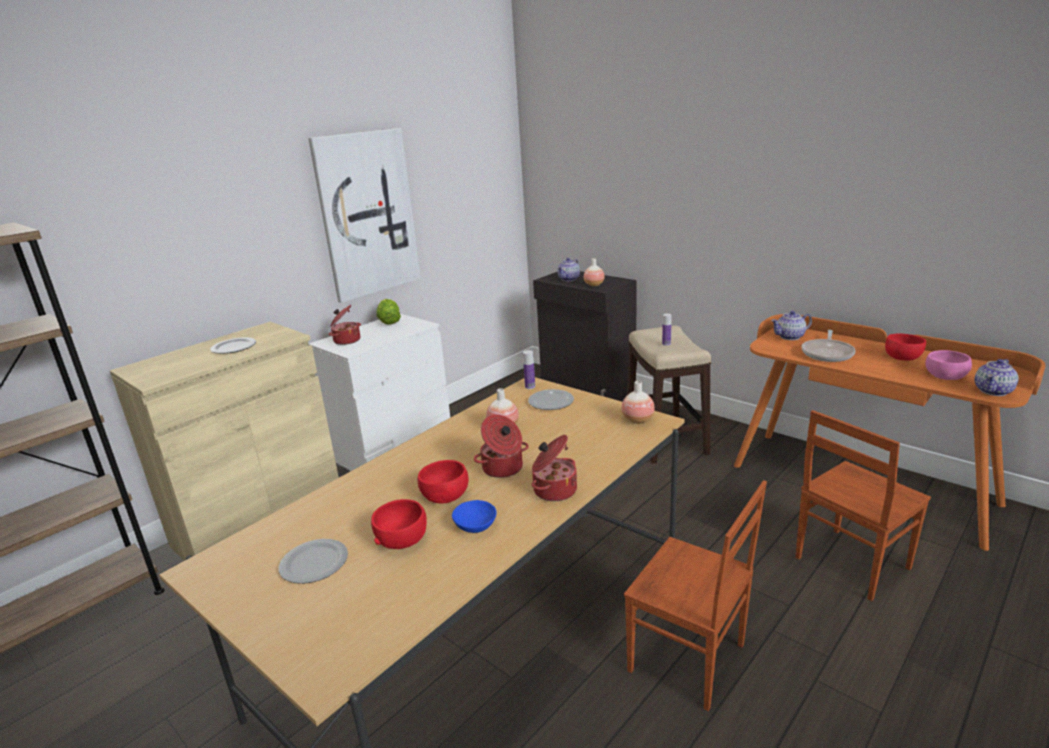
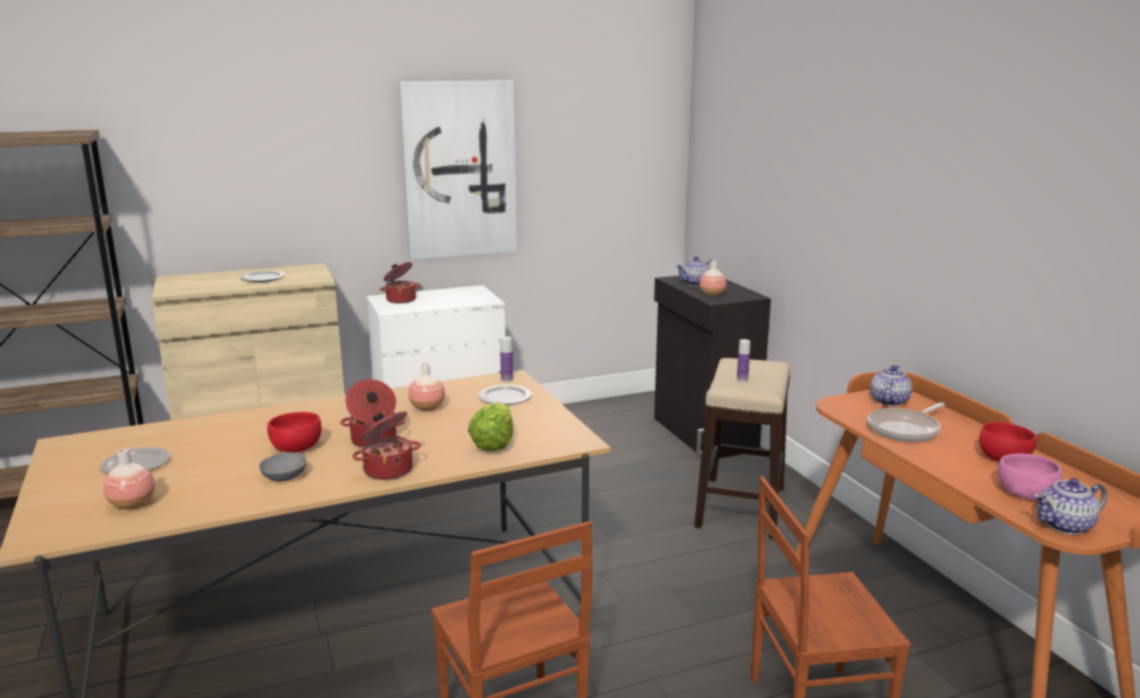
camera: 25 degrees right, 5 degrees down
(389, 322) = (462, 291): lettuce -> lettuce (493, 444)
(402, 539) = (217, 468): red bowl -> none
(473, 525) = (283, 475): blue bowl -> grey bowl
(637, 420) = (560, 435): vase -> vase (132, 504)
(790, 337) = (888, 401): teapot -> teapot turned 105 degrees clockwise

